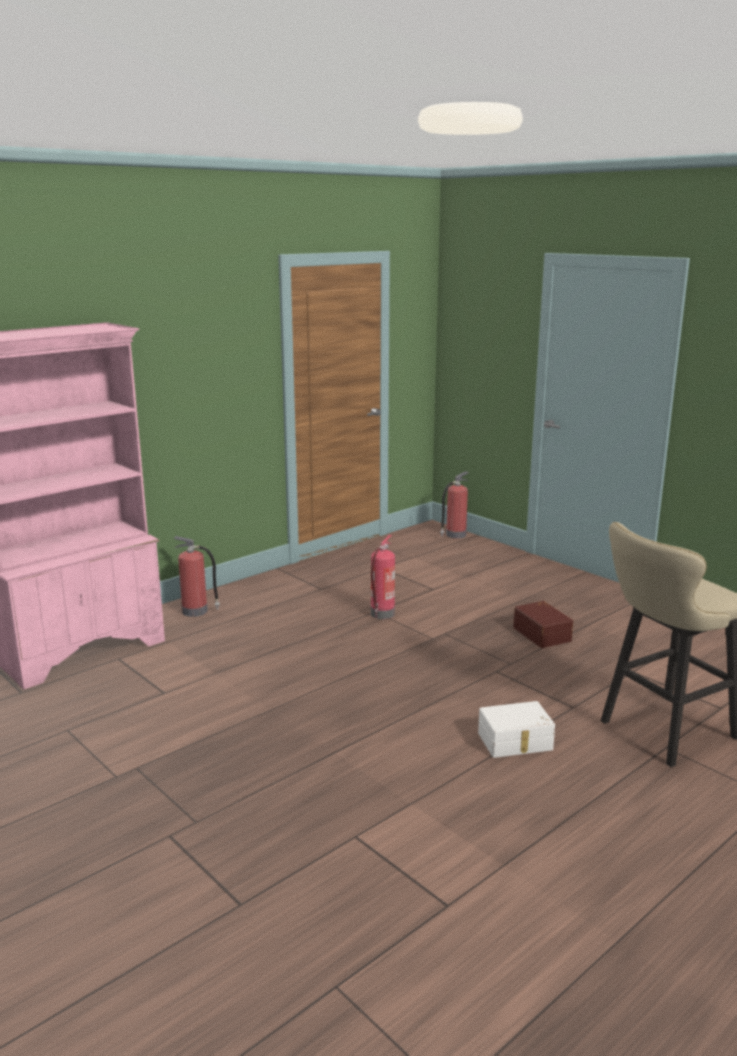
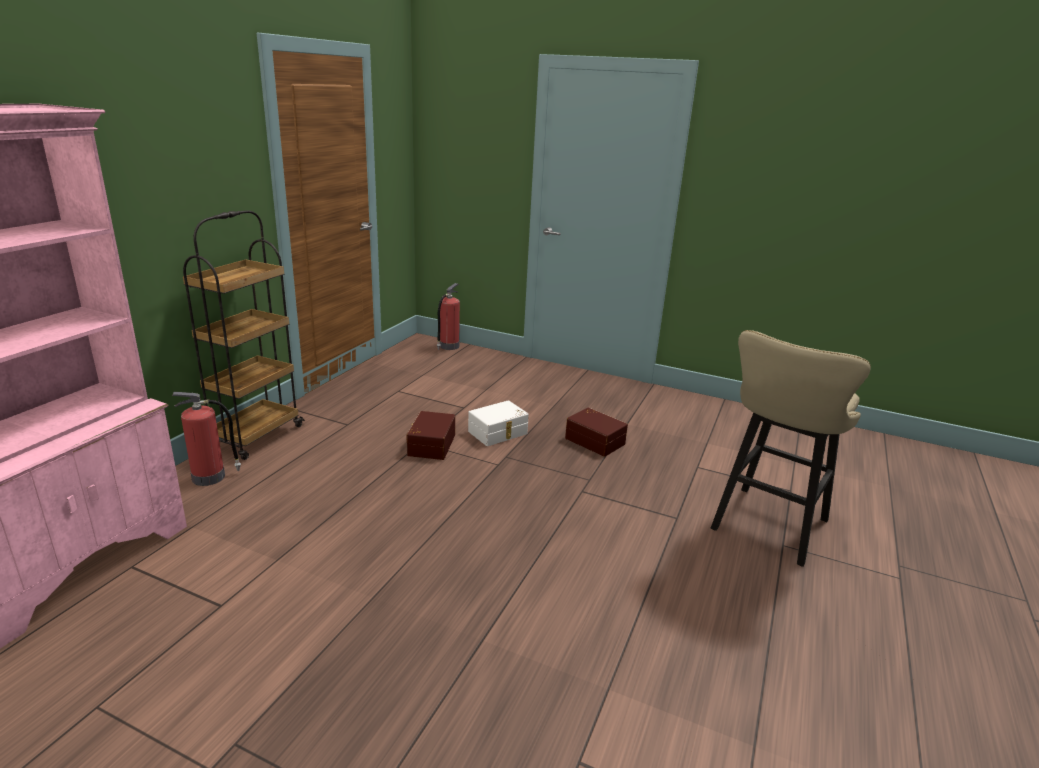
camera: 25 degrees left, 5 degrees up
(244, 589) = (257, 438): none -> brown cart
(382, 614) = (430, 445): fire extinguisher -> brown storage box
(515, 742) = (656, 573): white storage box -> white storage box (498, 433)

